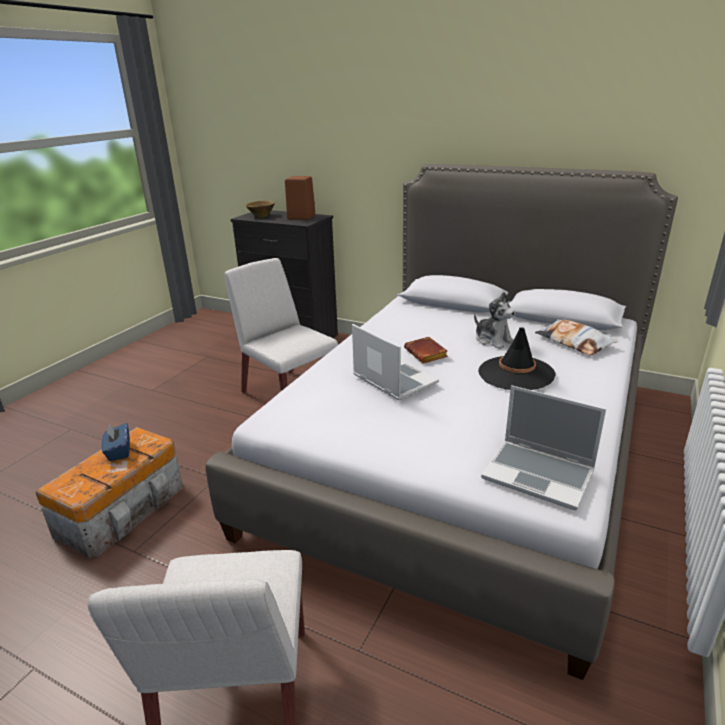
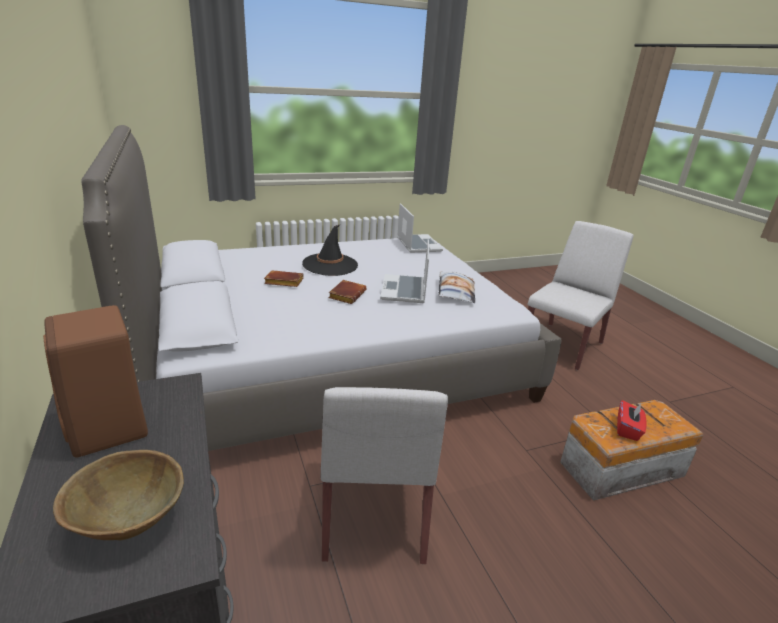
camera: 140 degrees left, 0 degrees up
(119, 451) = (628, 429): blue tissue box -> red tissue box
(493, 340) = (283, 282): plush toy -> brown book
(574, 342) = (249, 260): pillow -> pillow (455, 292)

